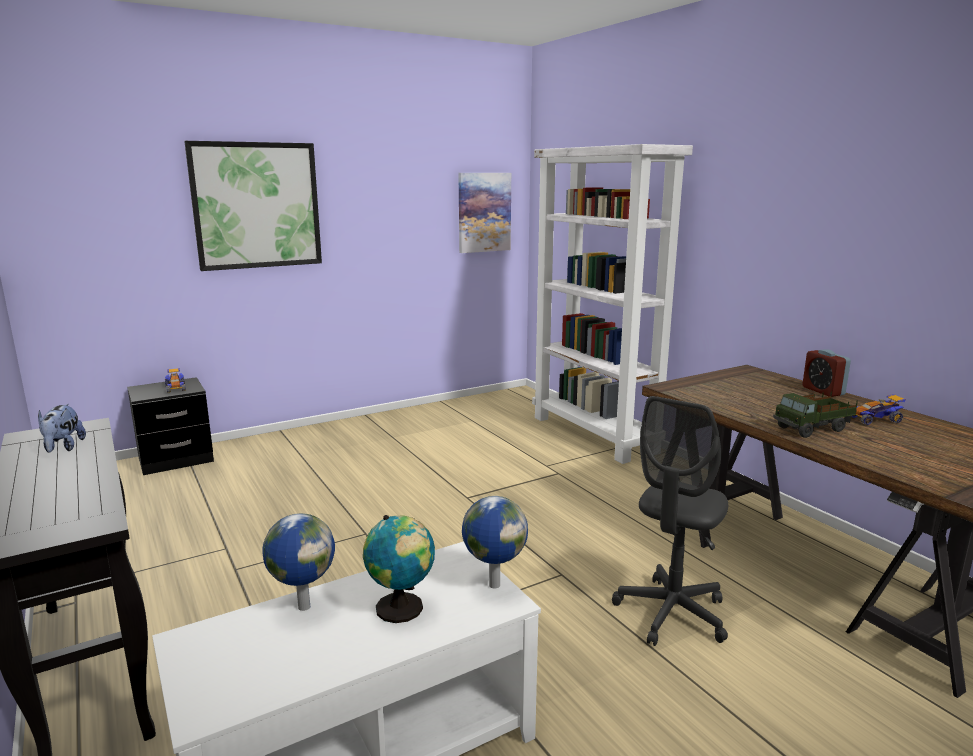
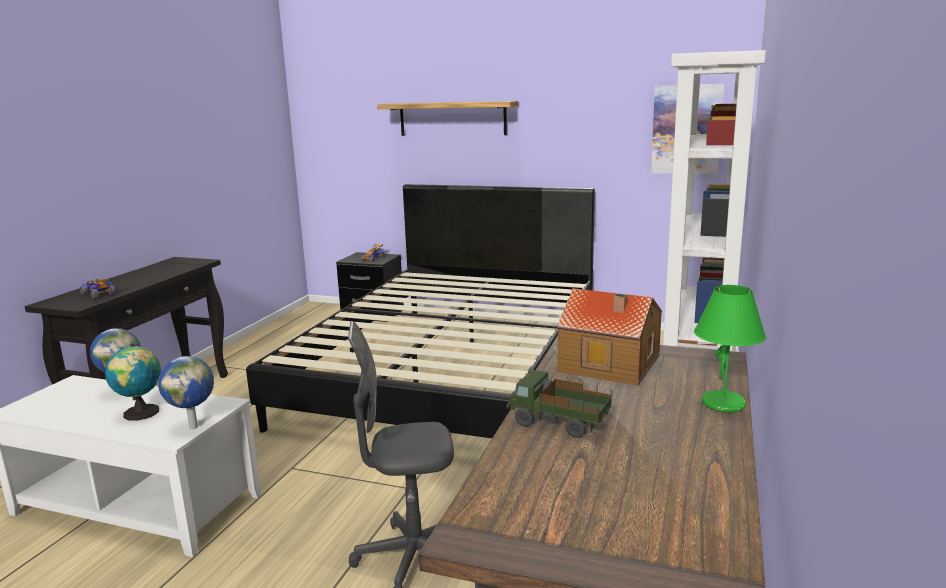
camera: 50 degrees right, 0 degrees up
(63, 448) = (166, 269): plush toy -> none
(256, 205) = (452, 118): picture -> shelf
(385, 478) = (451, 370): none -> black bed
(723, 391) = (610, 364): none -> toy house
(823, 391) = (724, 404): alarm clock -> green table lamp
(875, 419) = (663, 448): toy car -> toy car (98, 294)

